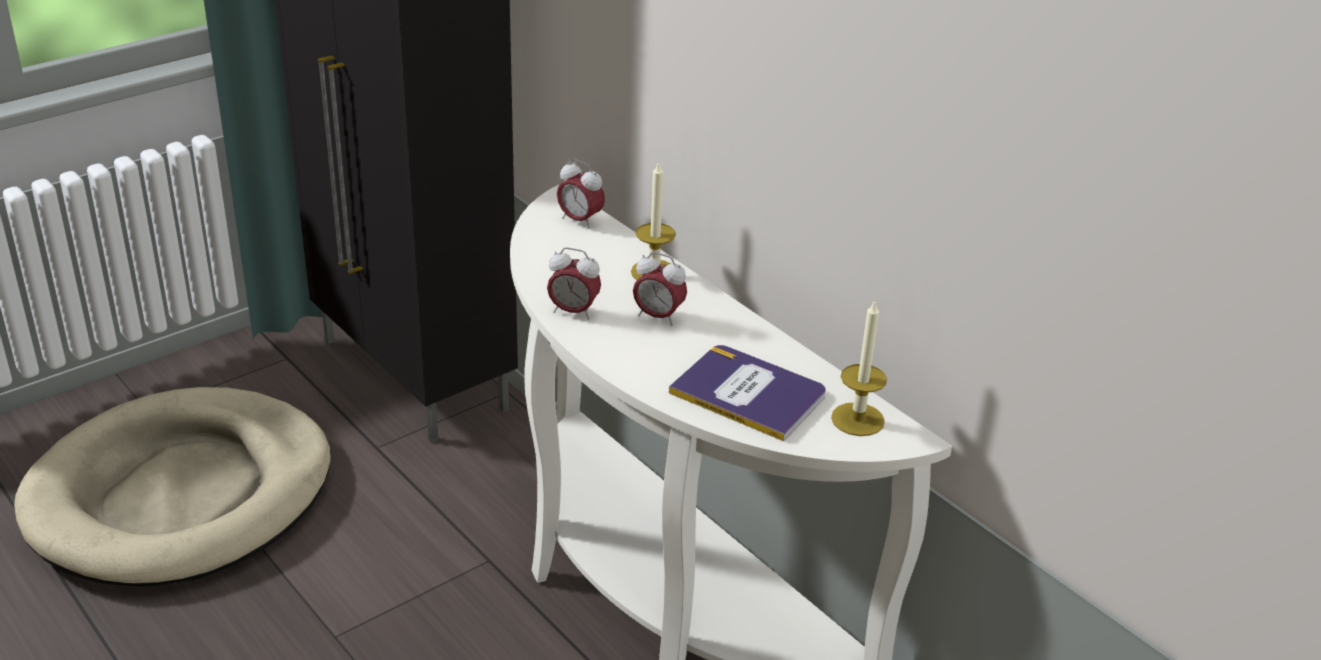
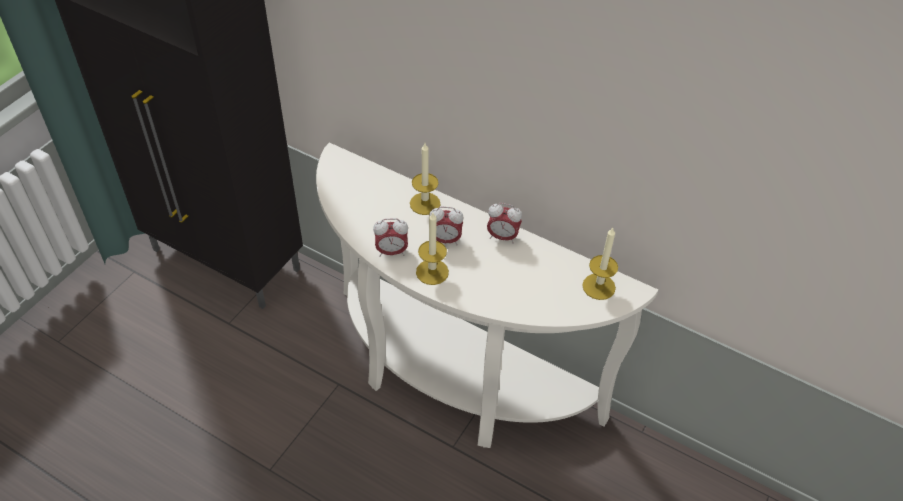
camera: 20 degrees left, 15 degrees up
(182, 495) = (117, 399): beige dog bed -> none
(580, 220) = (357, 172): alarm clock -> alarm clock (502, 237)
(617, 345) = (432, 272): none -> candle
(749, 393) = (528, 286): book -> none

